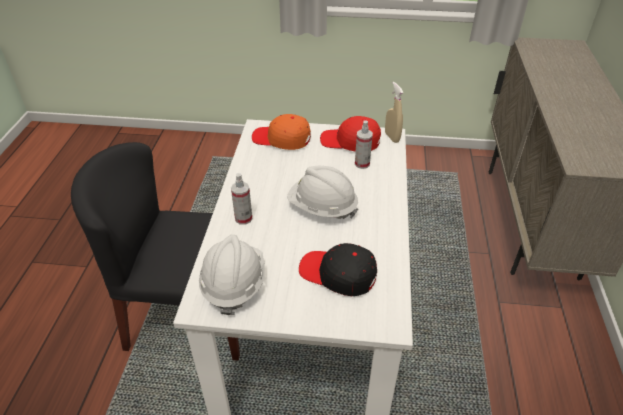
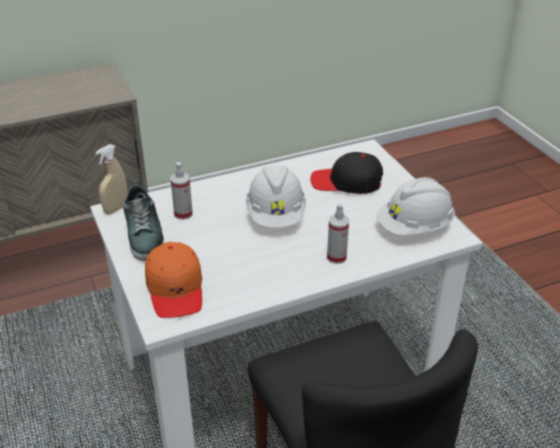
camera: 120 degrees left, 5 degrees down
(338, 274) = (346, 182): black cap -> black cap turned 105 degrees clockwise
(350, 141) = (144, 234): red cap -> shoe

